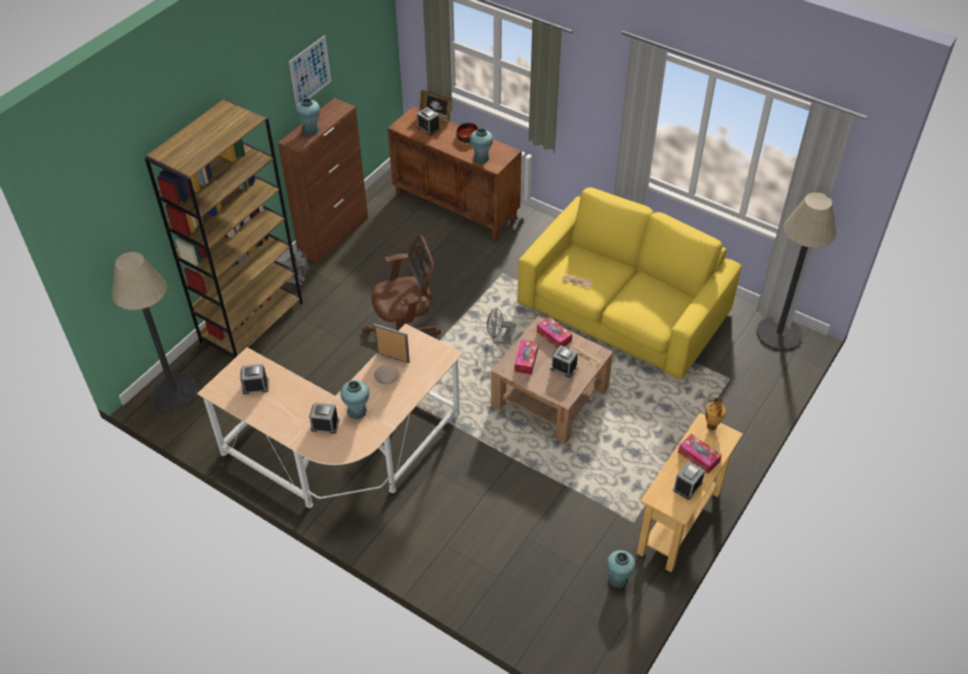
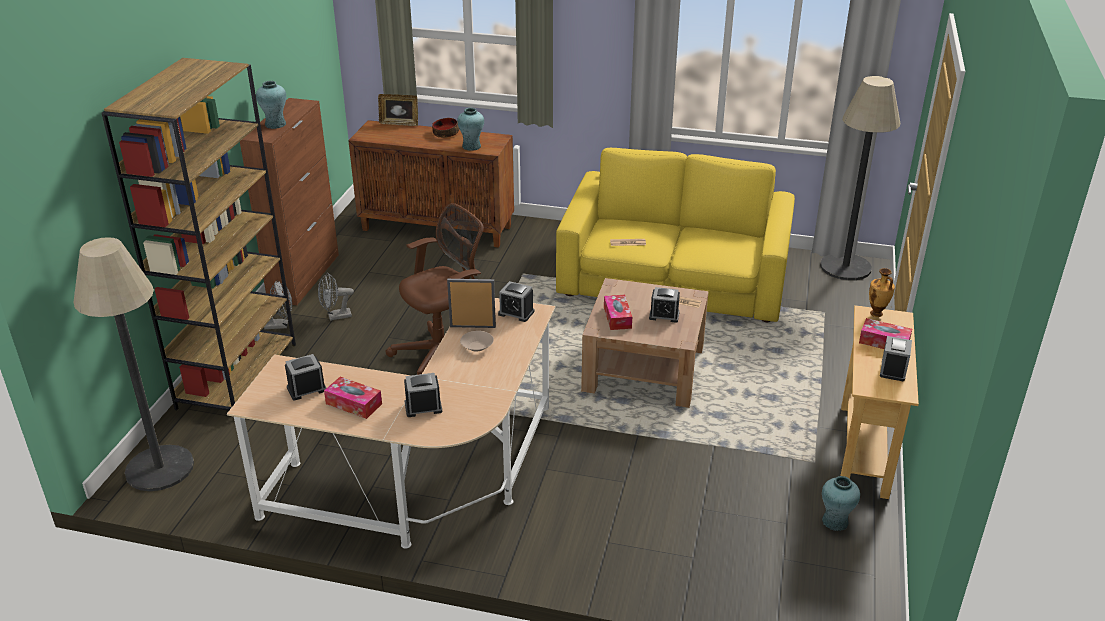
camera: 20 degrees left, 15 degrees down
(310, 71) = (263, 56): picture -> none
(357, 411) = (457, 385): turquoise vase -> none
(428, 128) = (396, 133): alarm clock -> alarm clock (516, 313)
(498, 340) = (553, 331): grey fan -> grey fan (336, 316)
(554, 336) = (635, 291): tissue box -> tissue box (354, 404)

